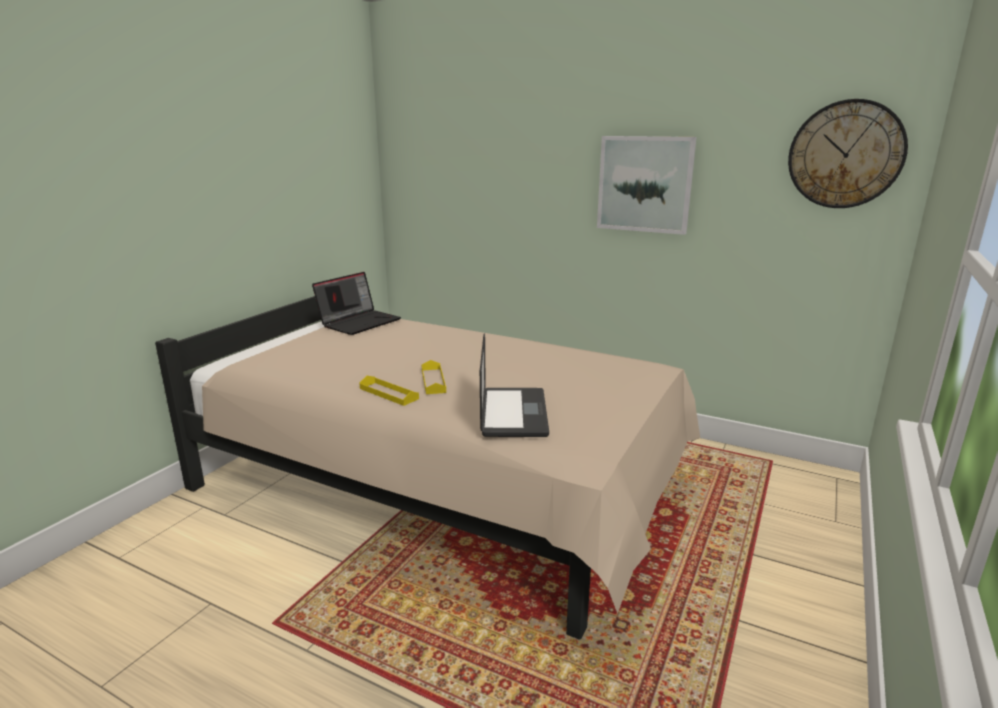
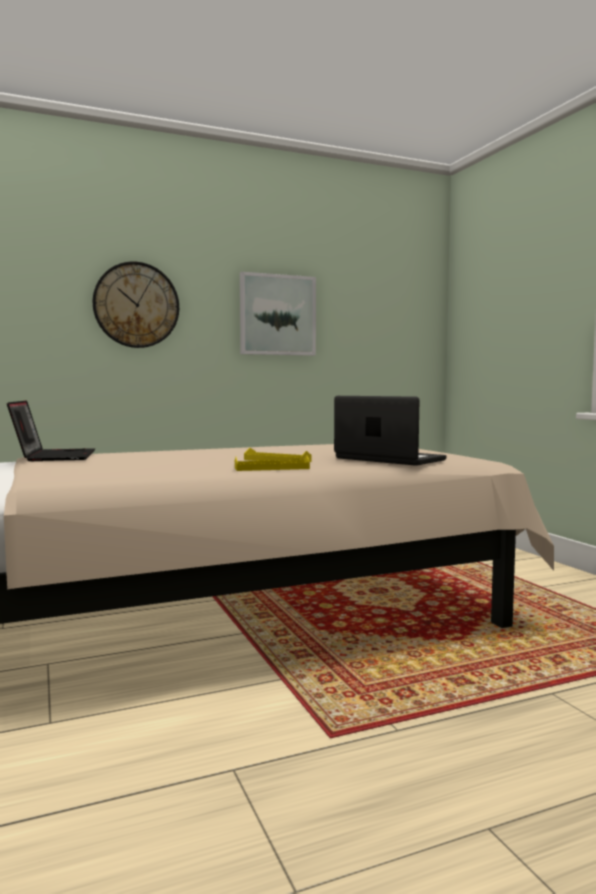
camera: 50 degrees left, 15 degrees down
(845, 154) = (405, 295): wall clock -> wall clock (136, 305)

